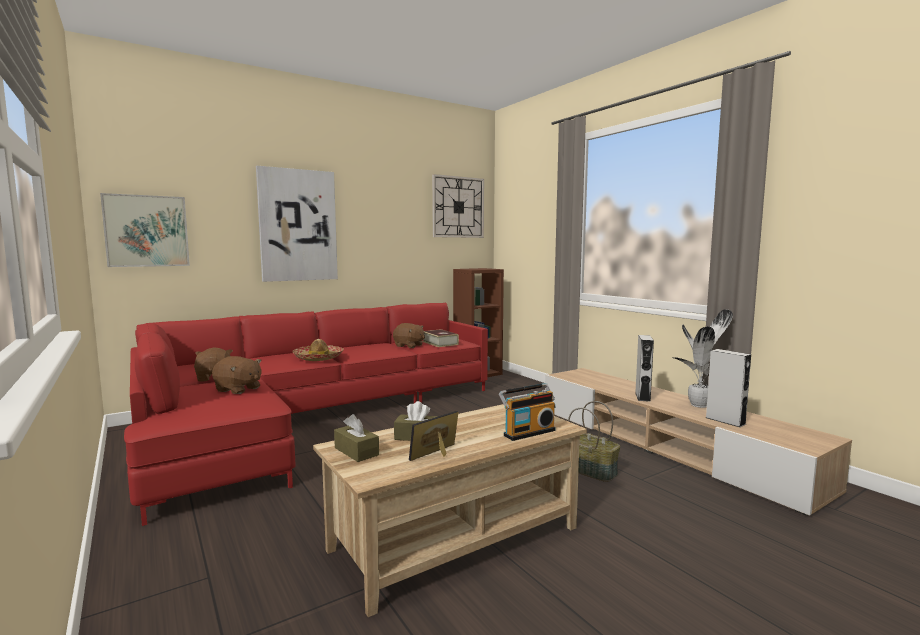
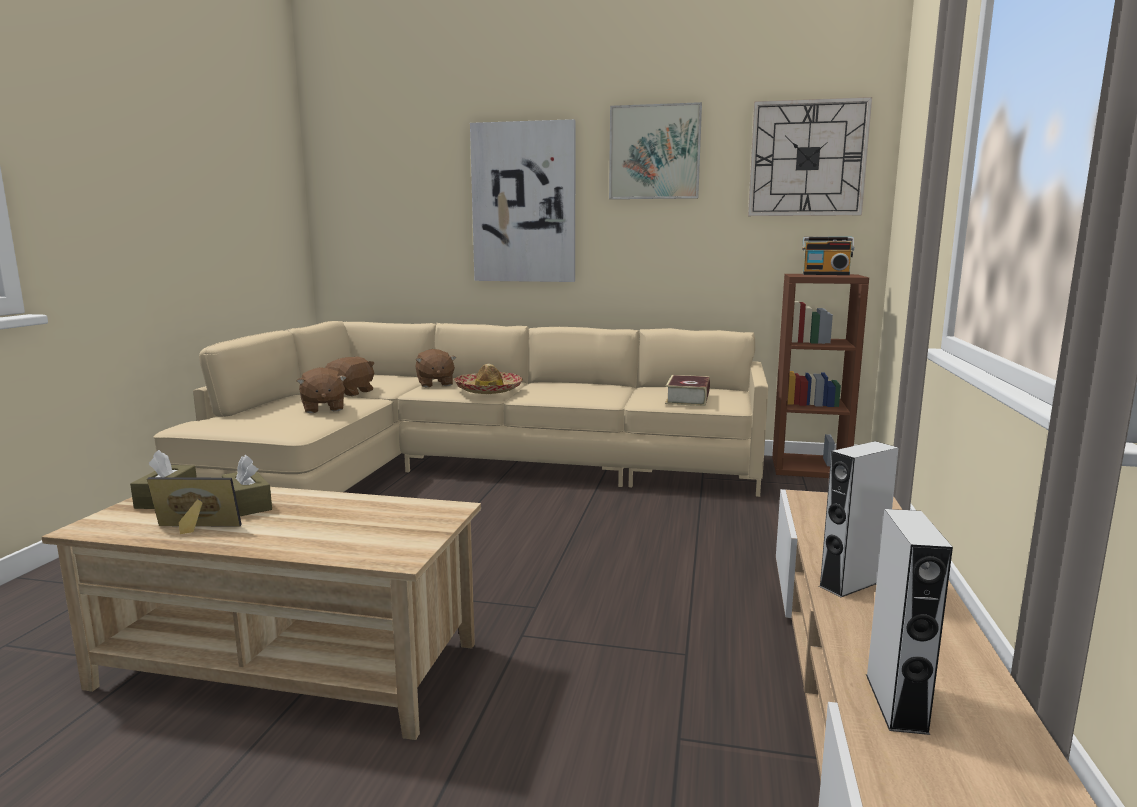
camera: 45 degrees right, 5 degrees up
(147, 231) = (358, 216): picture -> picture (654, 152)
(307, 419) = (470, 469): red sofa -> beige sofa
(409, 346) = (638, 395): brown plush toy -> brown plush toy (435, 384)
(528, 432) = (341, 546): radio -> radio (825, 274)
(591, 470) = (631, 679): basket -> none
(700, 405) = (941, 649): potted plant -> none

